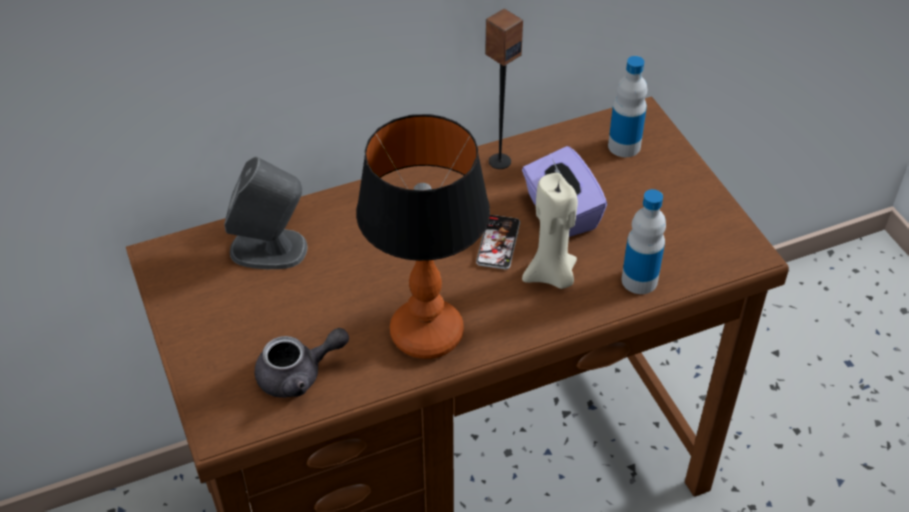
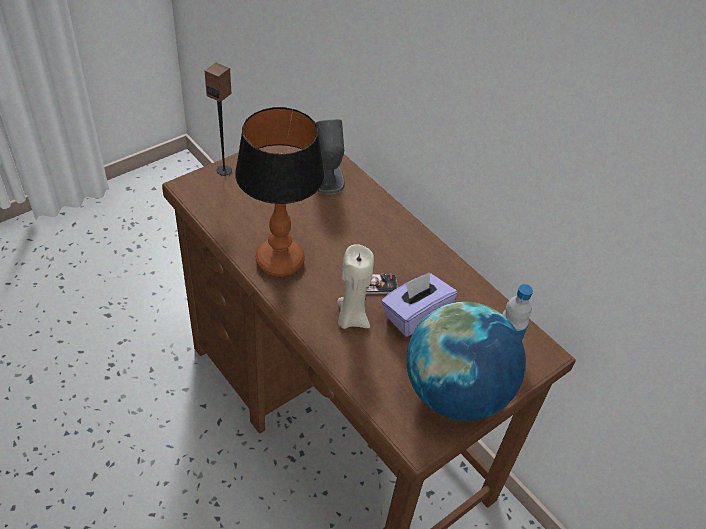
camera: 70 degrees right, 0 degrees up
(299, 375) = (232, 210): grey teapot -> none
(499, 161) = (452, 273): speaker -> speaker (224, 170)
(639, 280) = (364, 371): bottle -> none
(684, 206) = (455, 393): none -> globe

